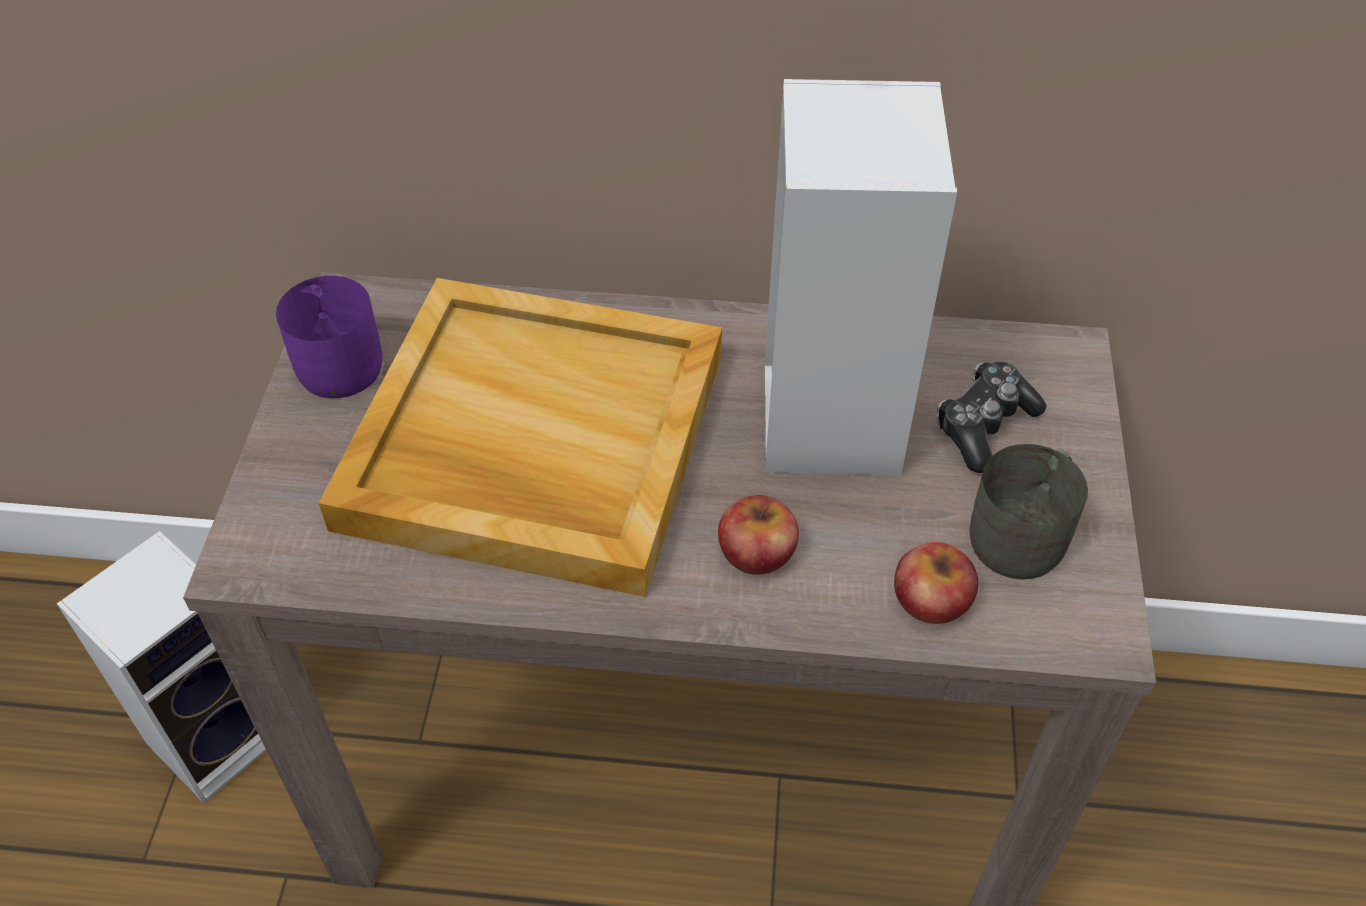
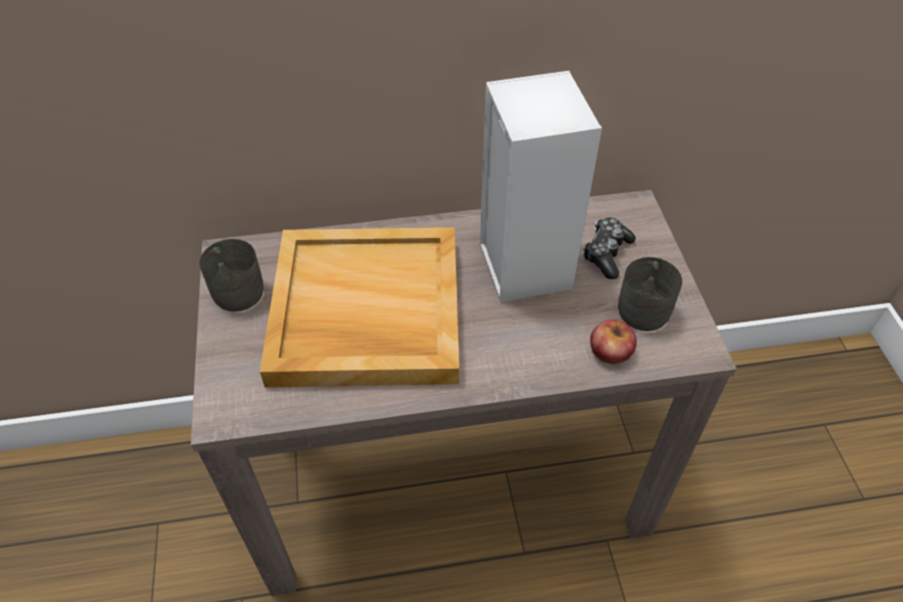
camera: 15 degrees left, 0 degrees up
(221, 732) = (176, 526): speaker -> none
(339, 358) = (236, 287): purple mug -> grey mug
(757, 551) = (510, 346): apple -> none

